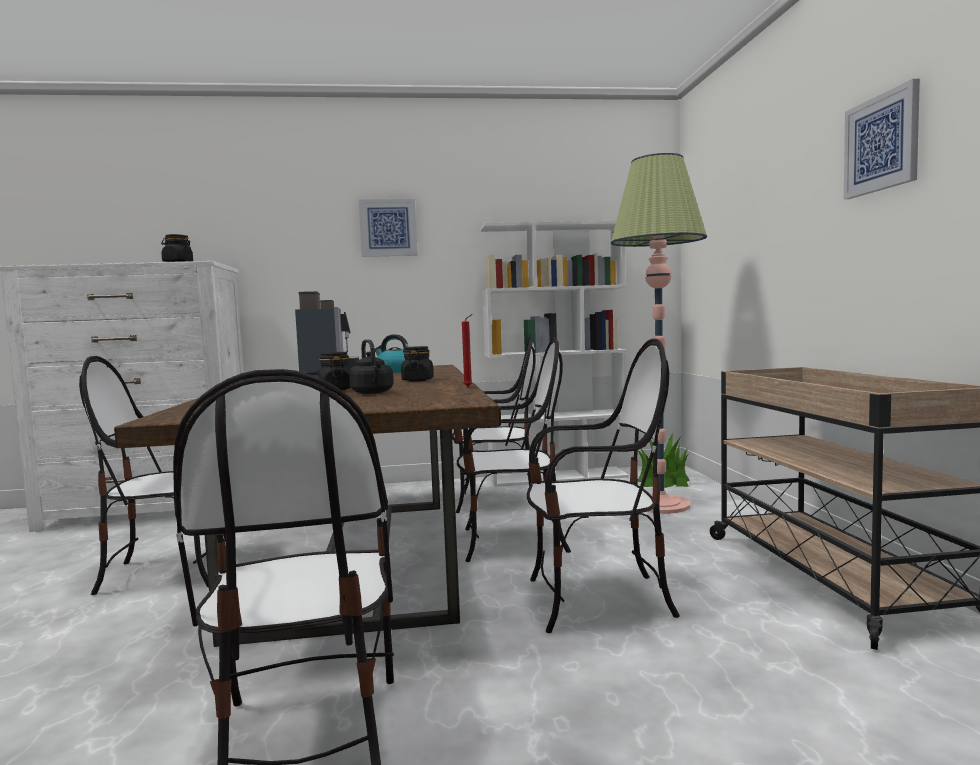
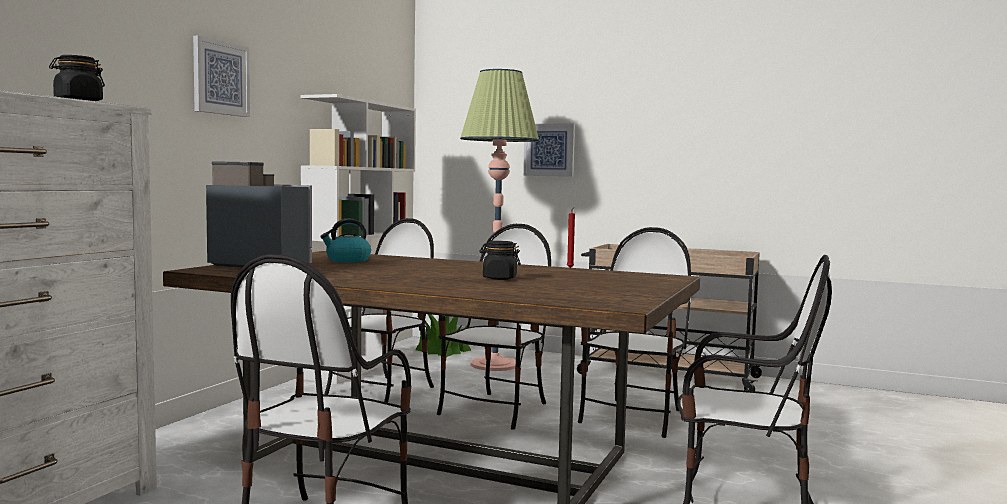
camera: 60 degrees left, 0 degrees up
(372, 393) = (555, 277): black kettle -> none
(417, 380) = (478, 266): black jar -> none
(881, 143) = (669, 106): picture -> picture (549, 150)

